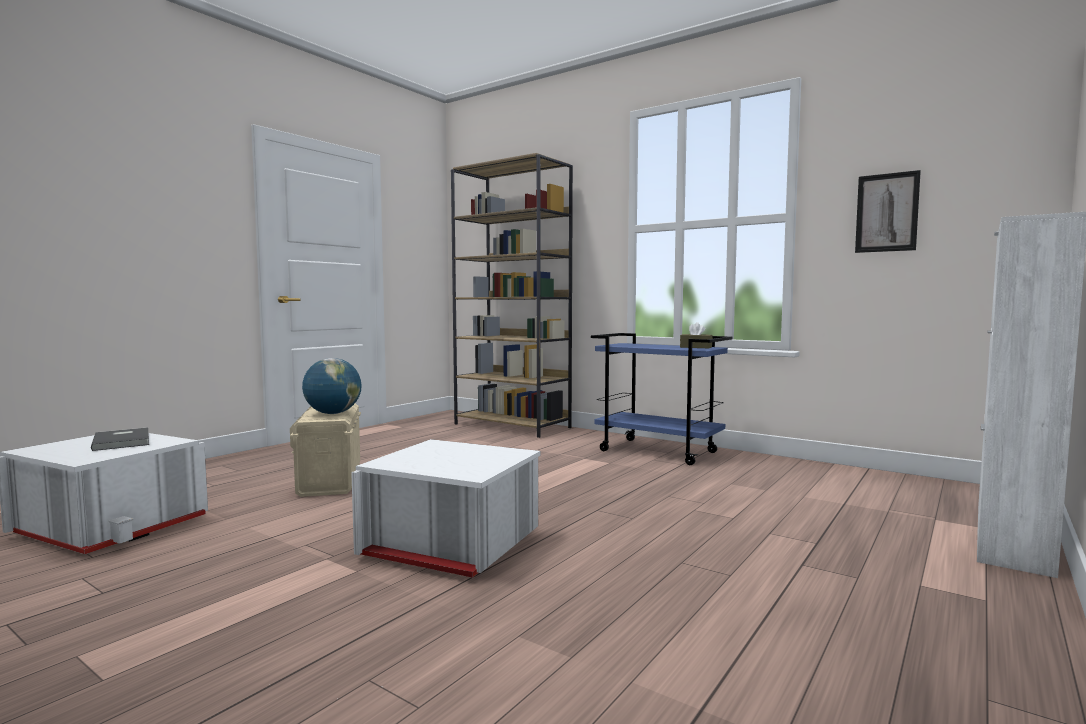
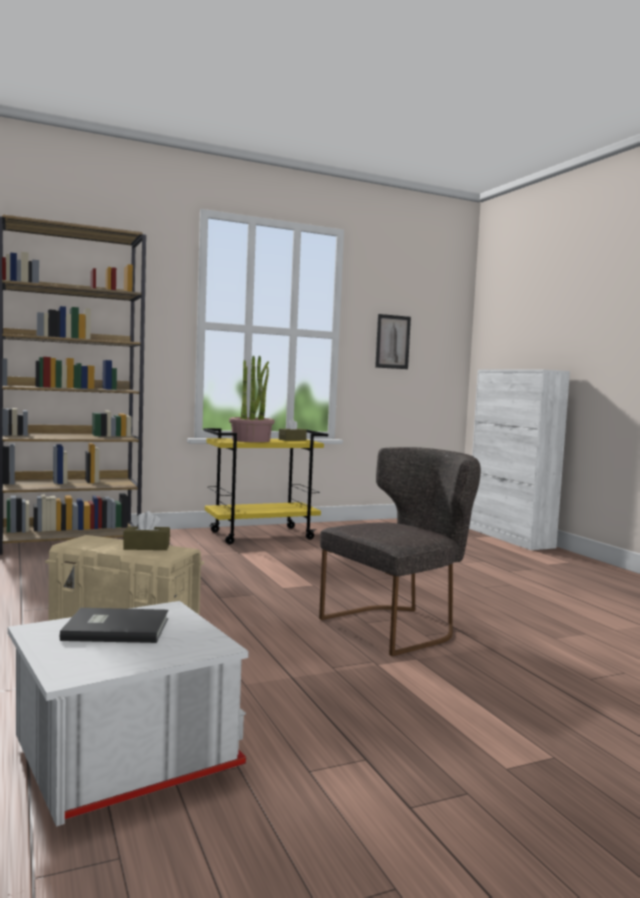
camera: 60 degrees left, 0 degrees up
(333, 413) = (146, 547): globe -> brown tissue box
(451, 547) = (399, 626): white storage box -> grey chair
(644, 345) = (251, 440): none -> potted plant
(659, 451) = (262, 535): blue cart -> yellow cart

